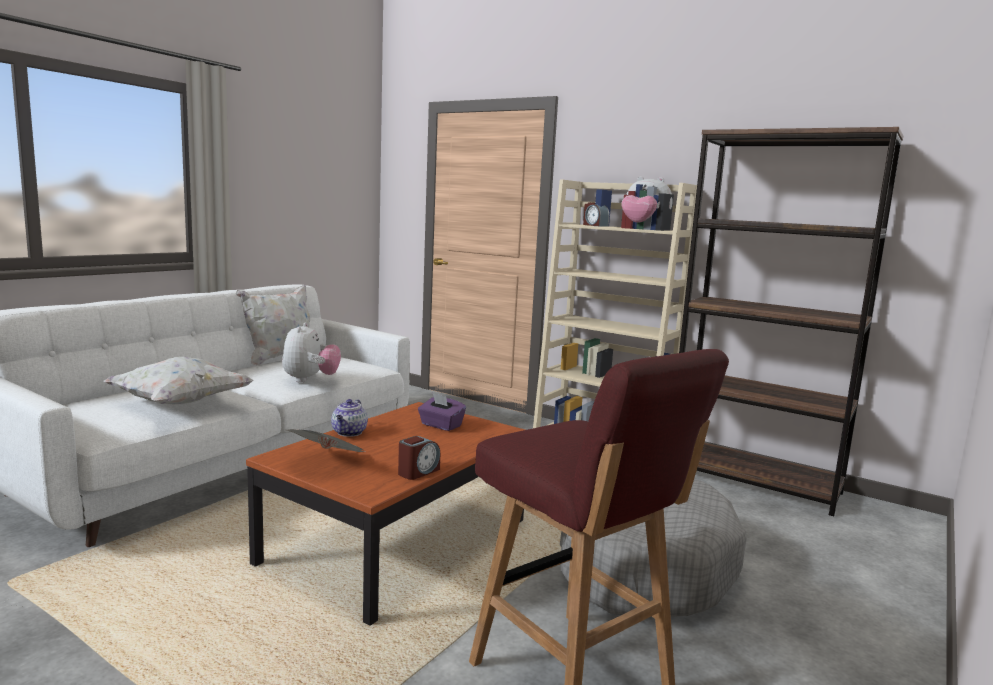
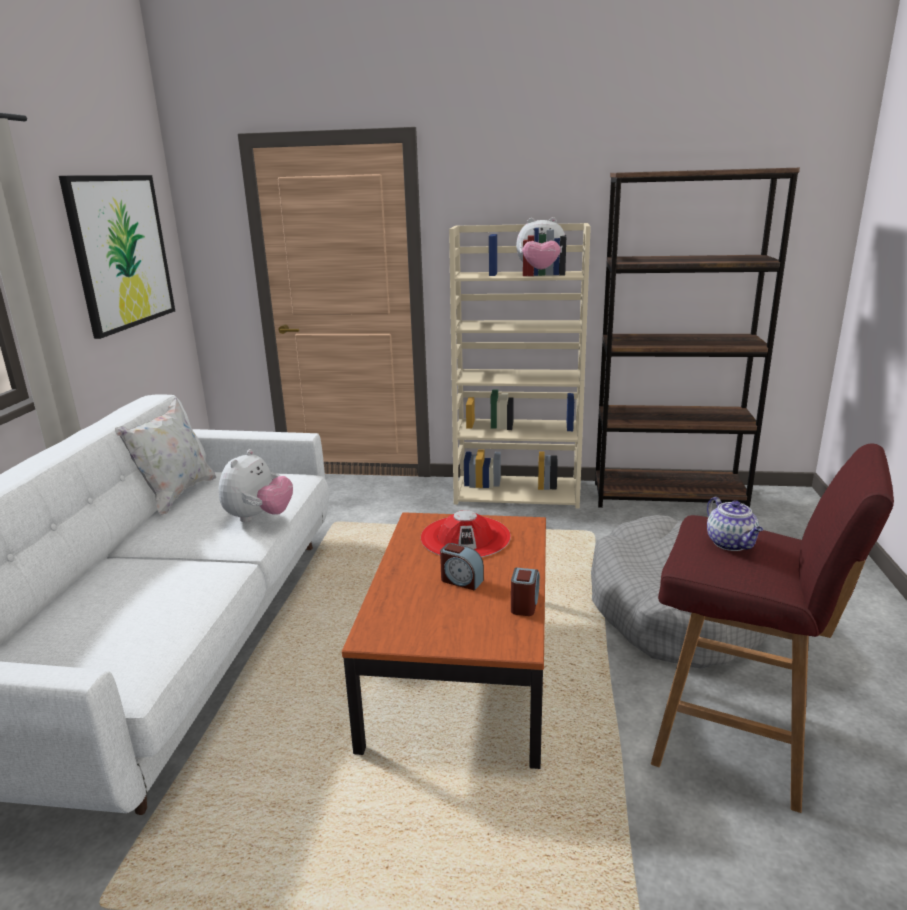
camera: 25 degrees left, 10 degrees up
(180, 403) = (163, 601): white pillow -> none
(310, 380) = (258, 517): plush toy -> plush toy turned 45 degrees clockwise
(316, 180) = (121, 252): none -> picture
(329, 462) = (431, 623): newspaper -> none
(349, 433) = (396, 577): teapot -> teapot (731, 544)
(441, 425) = (465, 537): purple tissue box -> red hat
(594, 225) = (488, 274): alarm clock -> alarm clock (461, 580)

